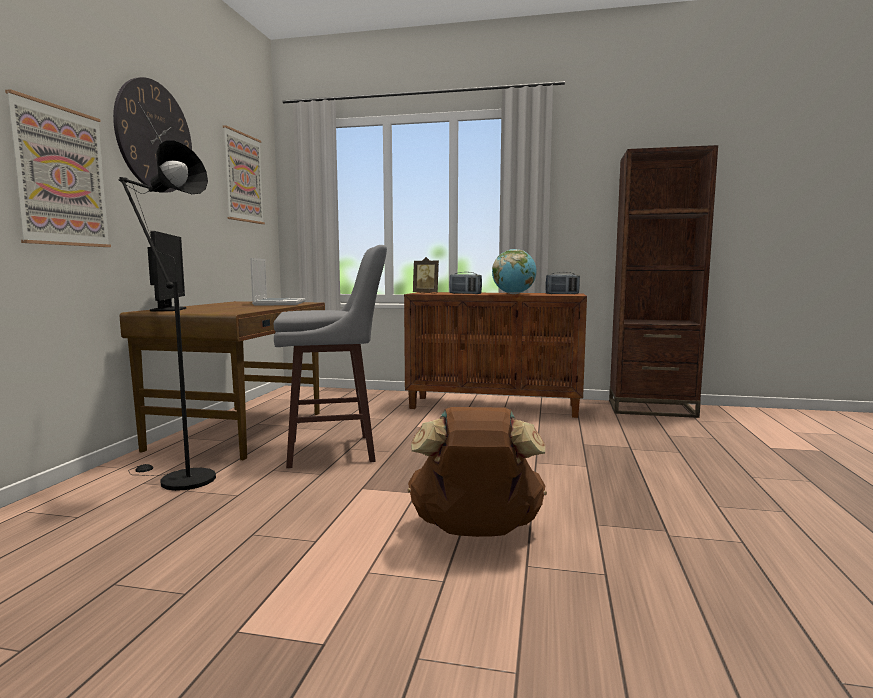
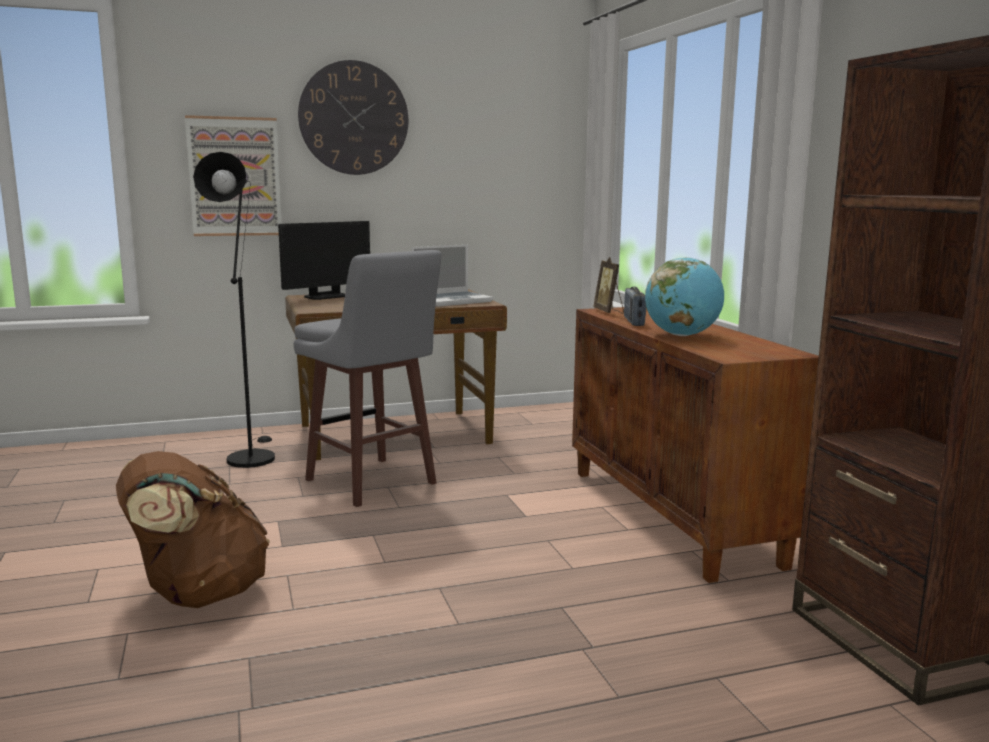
camera: 60 degrees right, 5 degrees up
(243, 178) = (509, 137): picture -> none
(562, 294) = (743, 351): radio -> none

